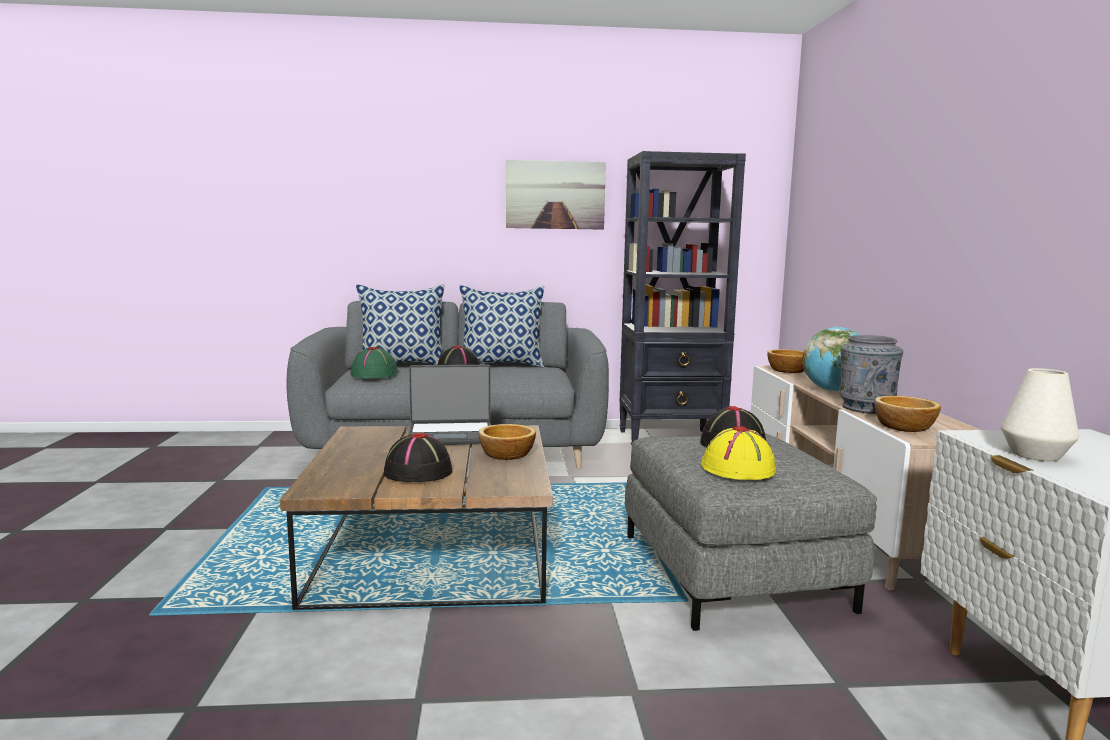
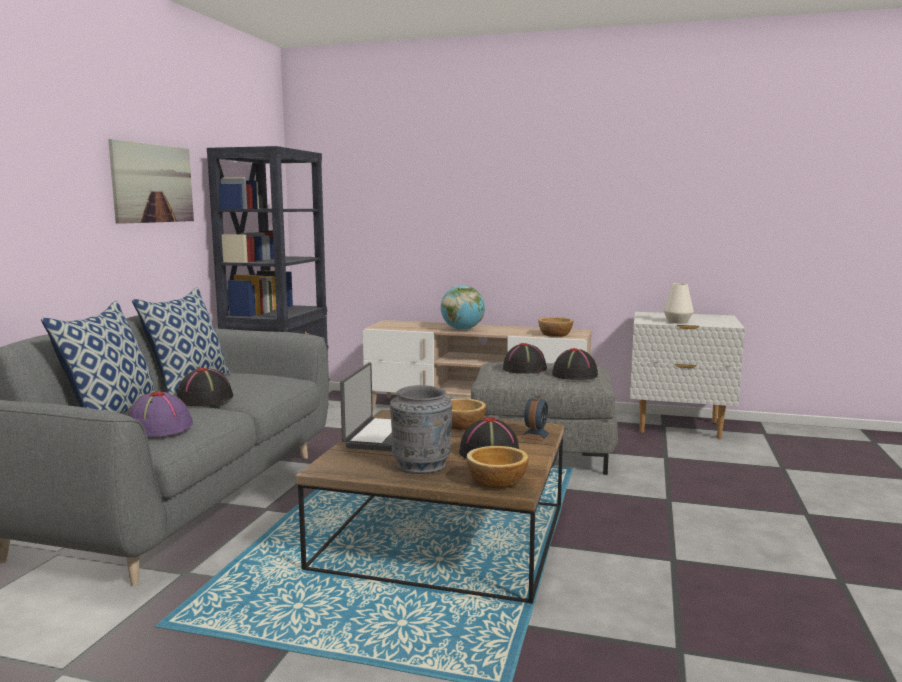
camera: 70 degrees left, 0 degrees up
(374, 374) = (158, 427): green hat -> purple hat
(494, 485) = (535, 435): none -> alarm clock
(739, 469) = (575, 375): yellow hat -> black hat
(787, 370) = (392, 327): bowl -> bowl (496, 481)
(865, 408) = (511, 332): grey vase -> grey vase (421, 466)

